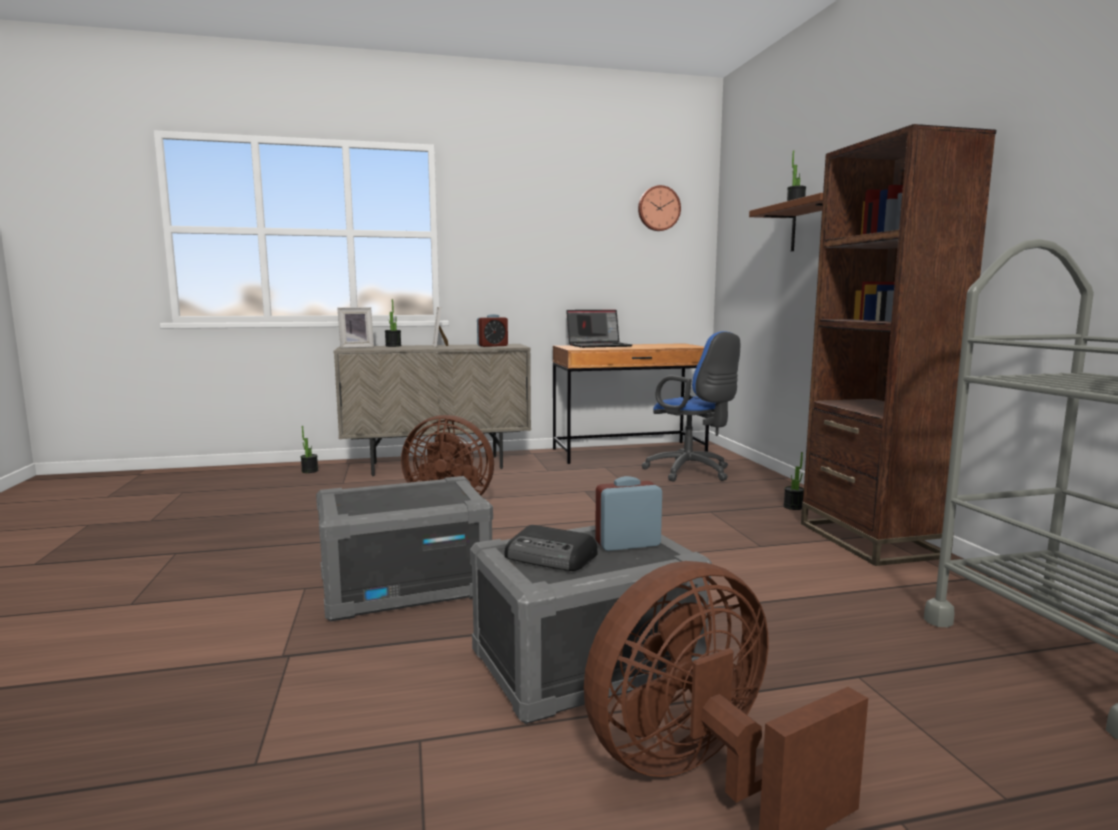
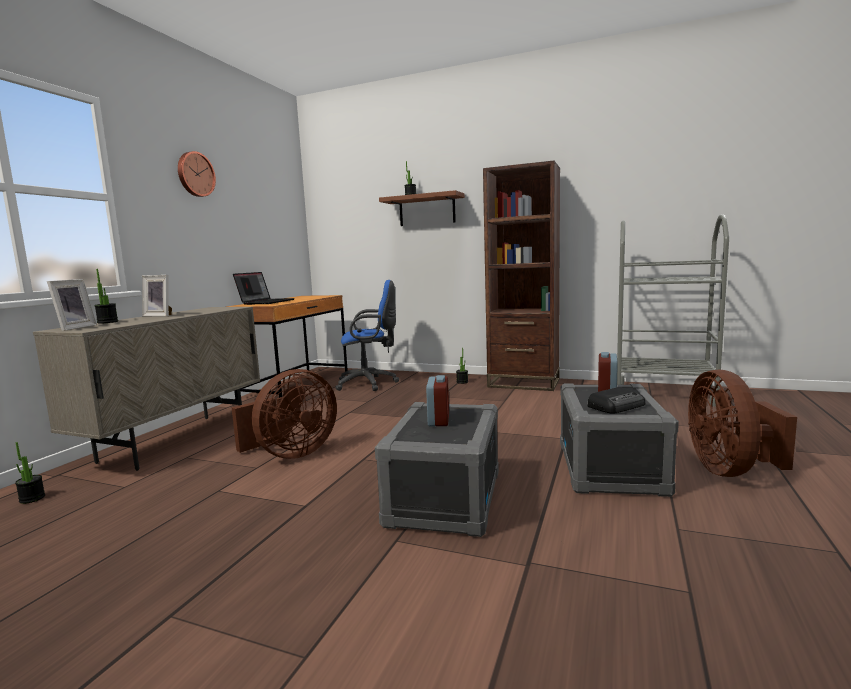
camera: 55 degrees left, 0 degrees up
(492, 346) = (212, 309): alarm clock -> alarm clock (438, 420)
(658, 208) = (274, 190): wall clock -> wall clock (195, 174)

